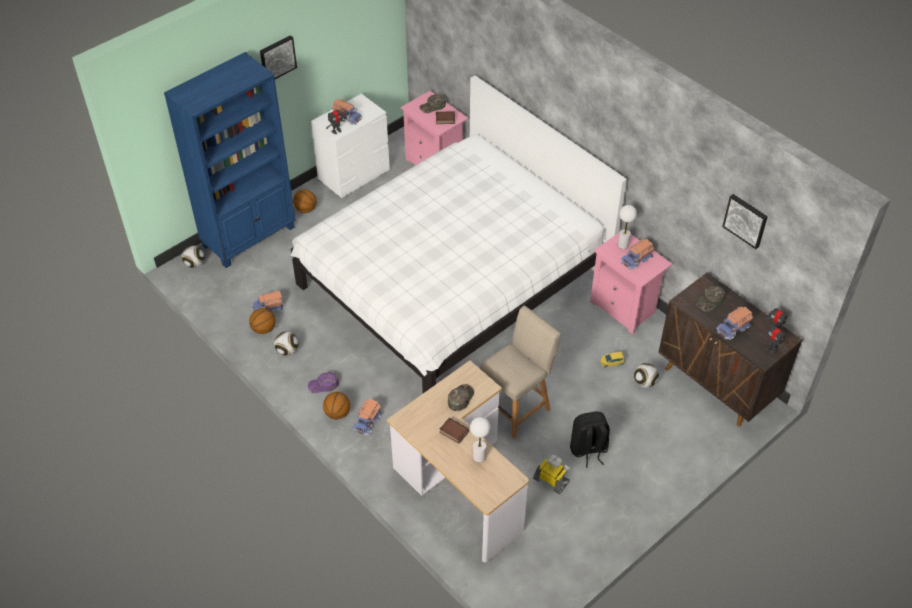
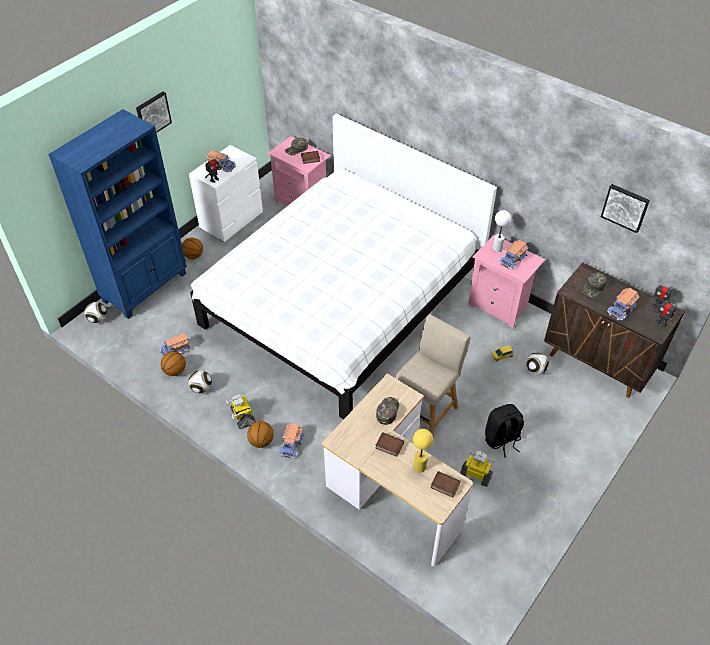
camera: 10 degrees left, 0 degrees up
(323, 385) = (242, 416): purple cap -> toy robot
(479, 457) = (419, 466): white table lamp -> yellow table lamp
(499, 479) = (444, 486): none -> book

